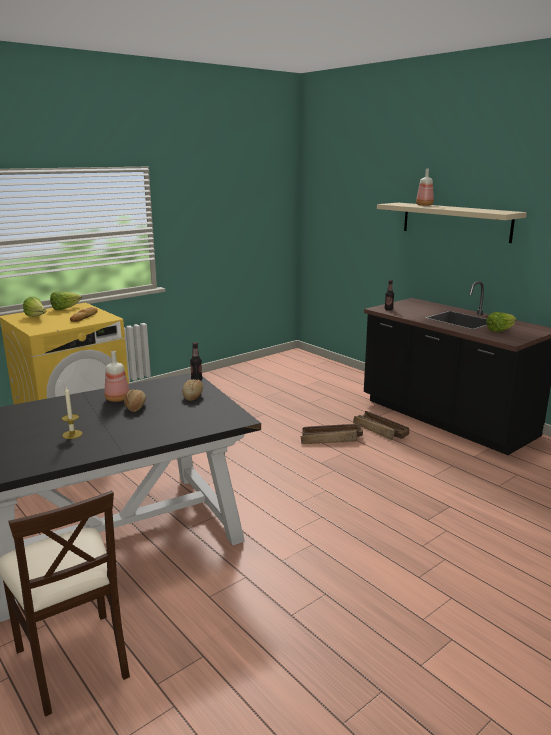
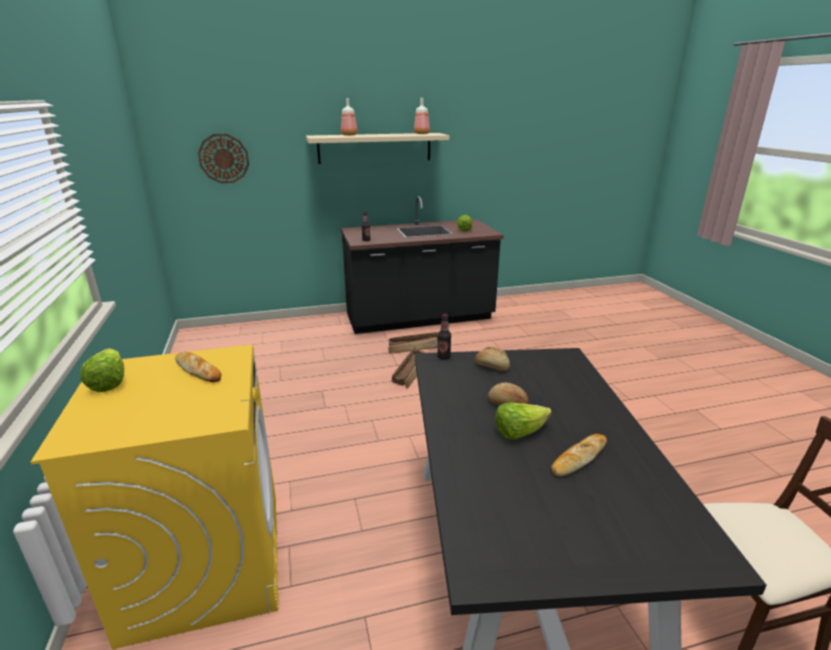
camera: 65 degrees left, 5 degrees up
(37, 317) = (124, 414): lettuce -> lettuce (519, 432)
(72, 434) = (578, 458): candle -> bread
(118, 399) = (473, 413): bottle -> bottle (422, 134)
(341, 216) = (224, 158): none -> wall clock

